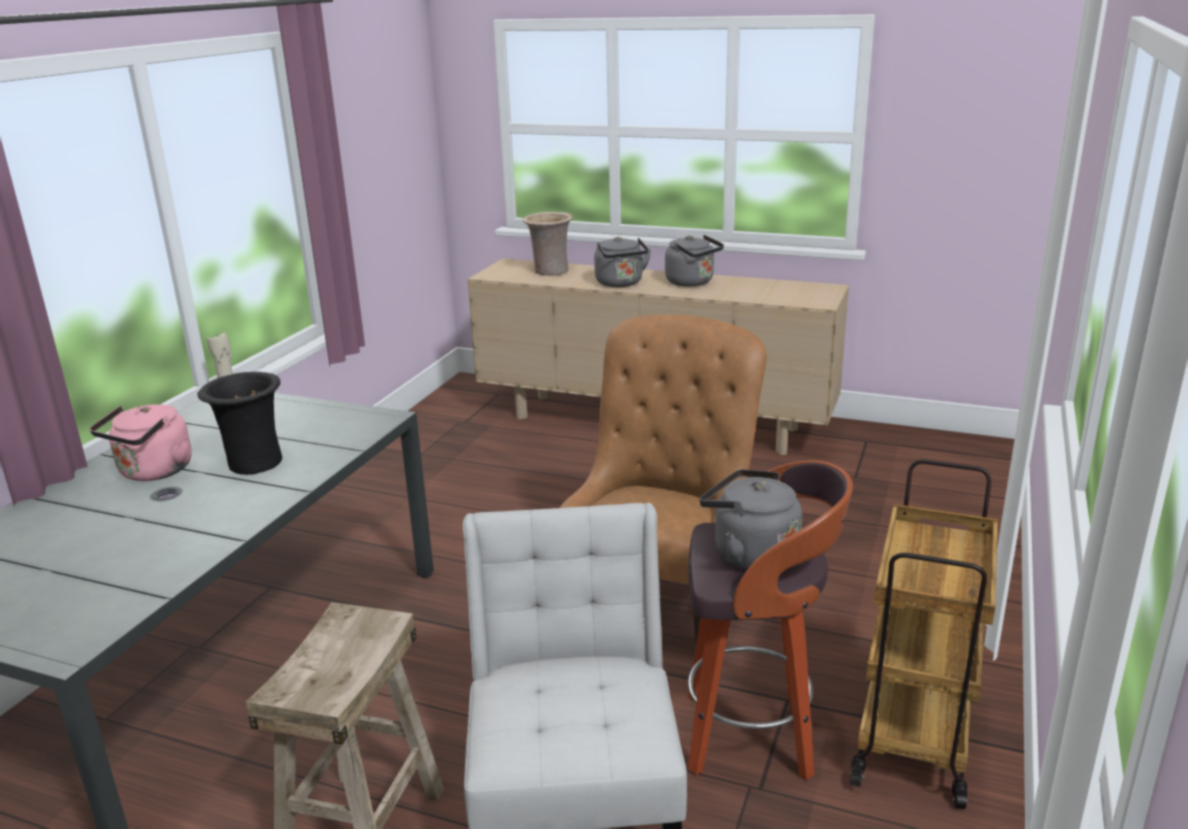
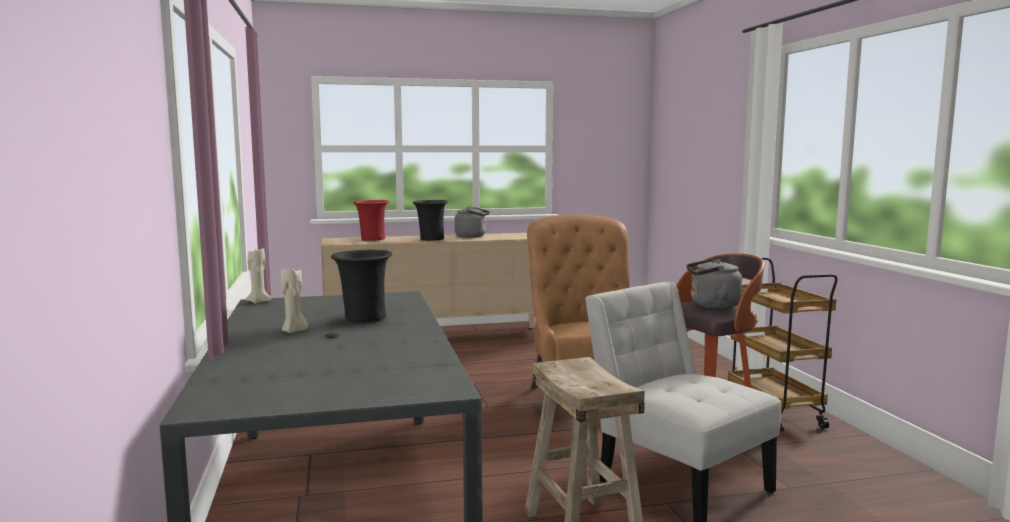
camera: 35 degrees left, 15 degrees down
(153, 472) = (294, 331): pink kettle -> beige candle
(549, 272) = (372, 239): beige vase -> red vase
(621, 283) = (431, 239): grey kettle -> black vase

